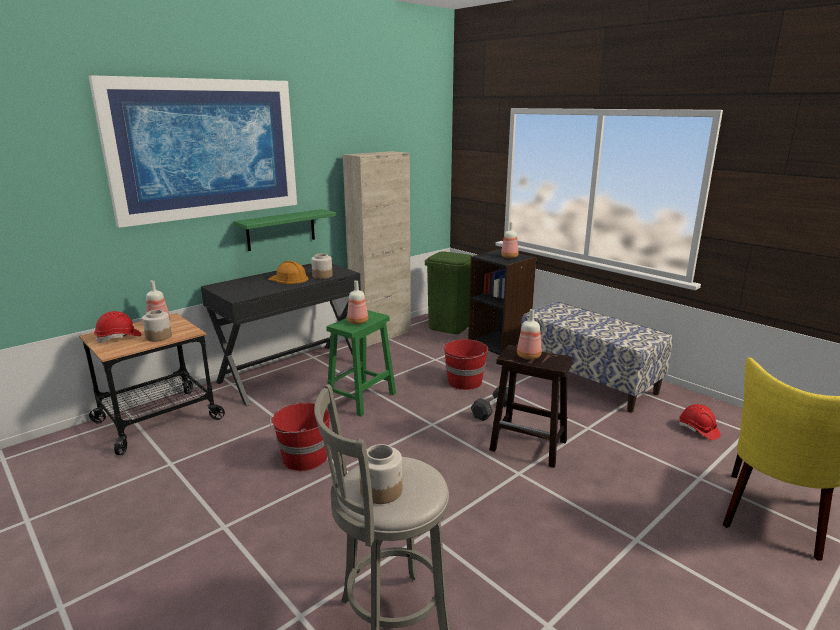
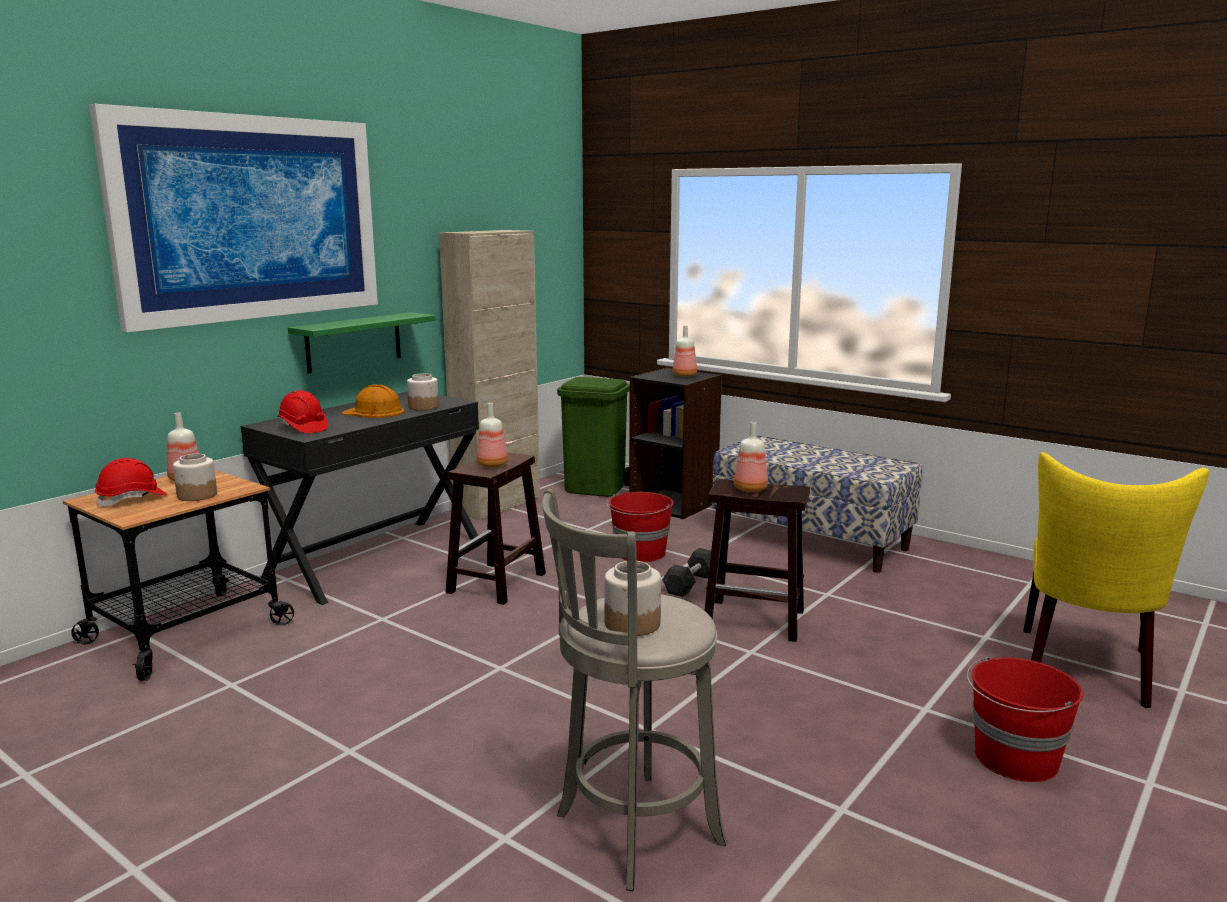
camera: 10 degrees left, 5 degrees down
(303, 458) = (437, 660): red bucket -> red bucket (1015, 759)
(361, 399) = (496, 583): green stool -> brown stool
(698, 430) = (969, 586): red hard hat -> red hard hat (303, 428)

